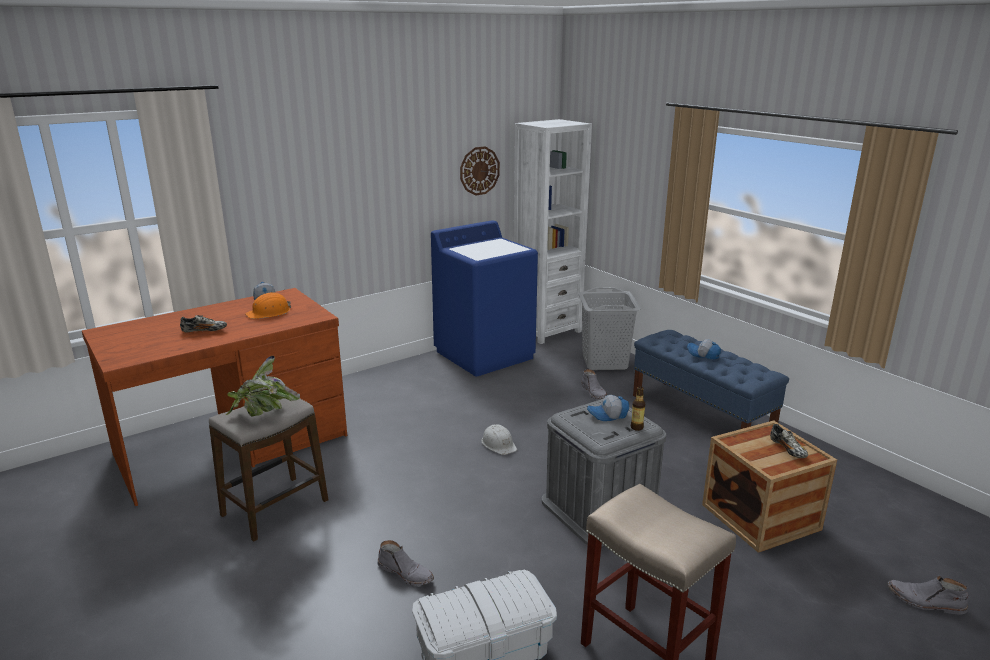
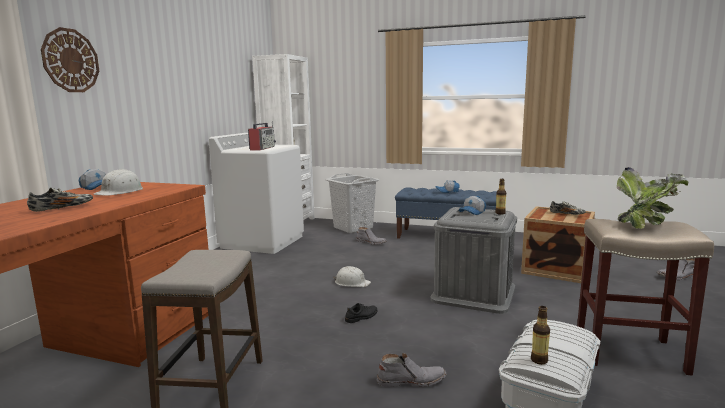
camera: 35 degrees left, 10 degrees down
(263, 415) = (207, 266): potted plant -> potted plant (644, 226)
(269, 312) = (120, 191): orange hard hat -> white hard hat
(445, 607) = (539, 360): none -> bottle
(454, 490) = (361, 317): none -> black shoe
(479, 170) = (233, 91): wall clock -> wall clock (70, 60)
(482, 253) = (262, 148): none -> radio
(485, 354) = (262, 242): blue washing machine -> white washing machine

